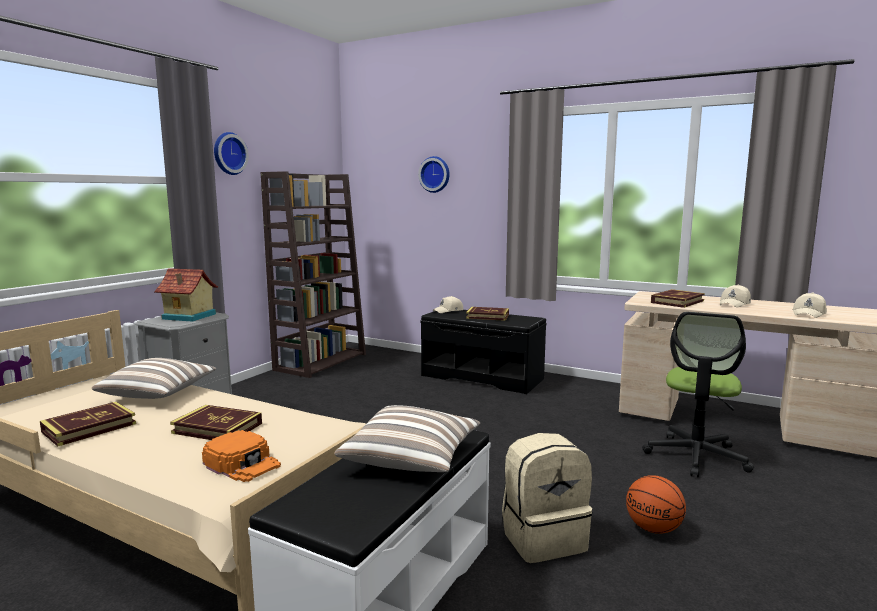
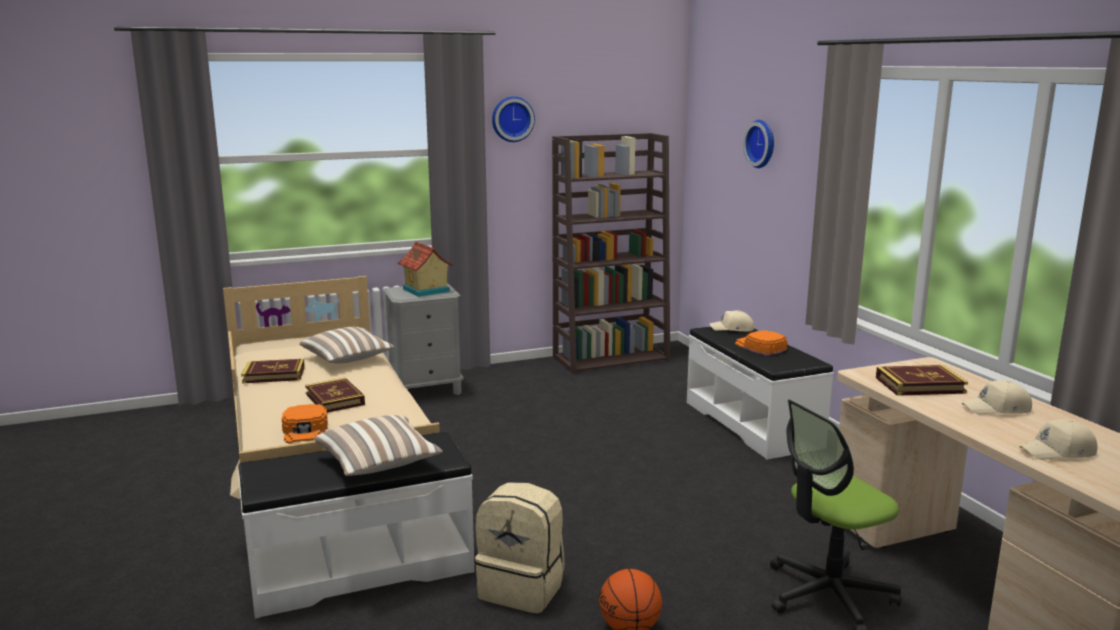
camera: 40 degrees right, 5 degrees up
(482, 377) = (753, 424): black bench -> white bench
(487, 316) = (760, 347): book -> orange cap

